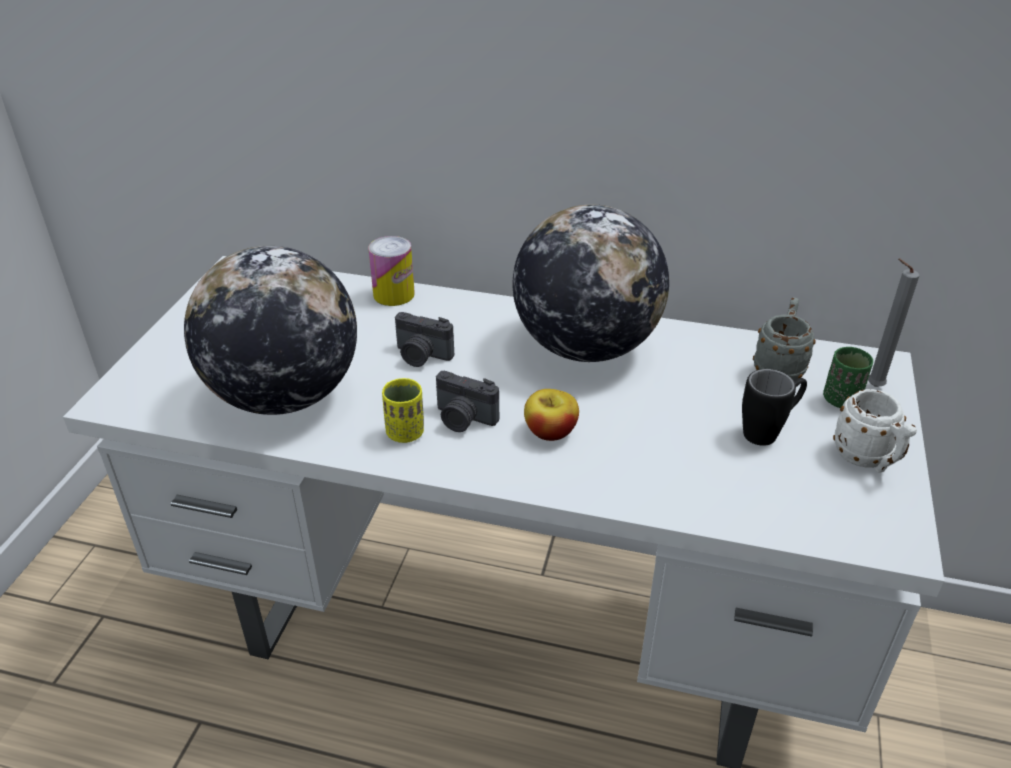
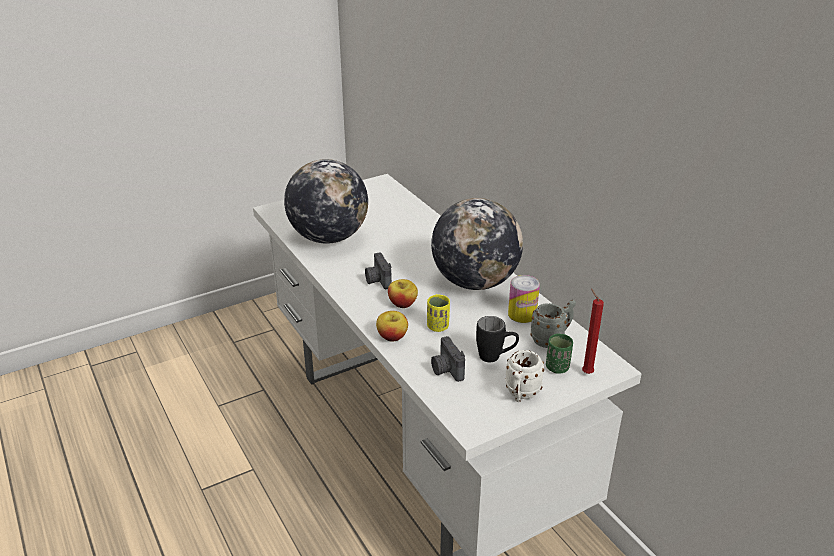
camera: 45 degrees right, 5 degrees down
(394, 294) = (429, 220): can -> can (522, 314)
(405, 433) = (349, 273): yellow cup -> yellow cup (438, 327)
(421, 356) = (400, 250): camera -> camera (446, 370)
(615, 489) = (392, 337): none -> apple
(871, 386) = (586, 372): grey candle -> red candle

